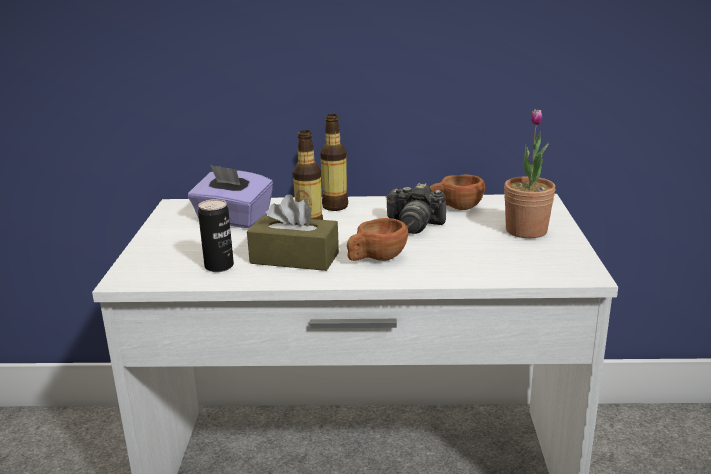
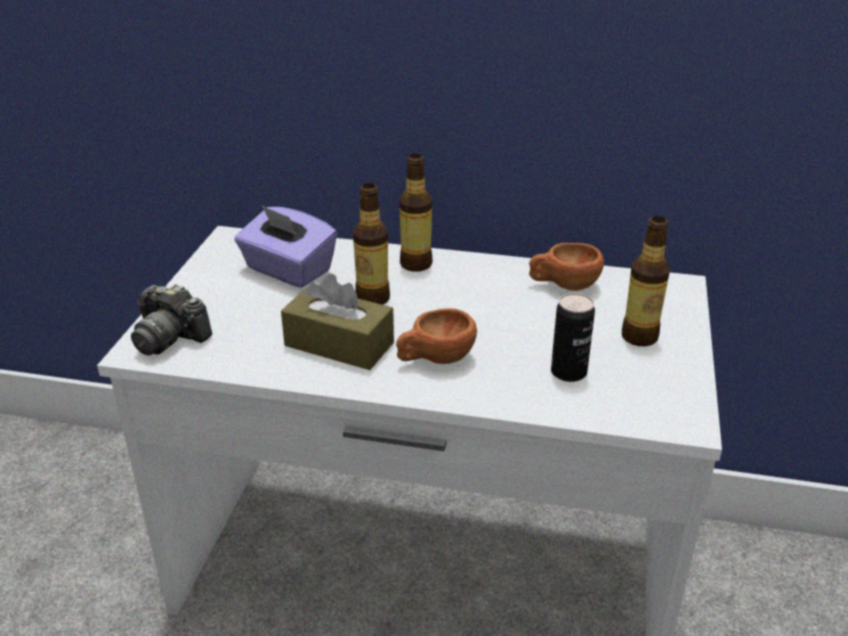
camera: 10 degrees right, 10 degrees up
(219, 266) = (248, 345): can -> can (568, 372)
(414, 225) = (502, 308): camera -> camera (169, 337)
(526, 230) = (639, 337): potted plant -> bottle

